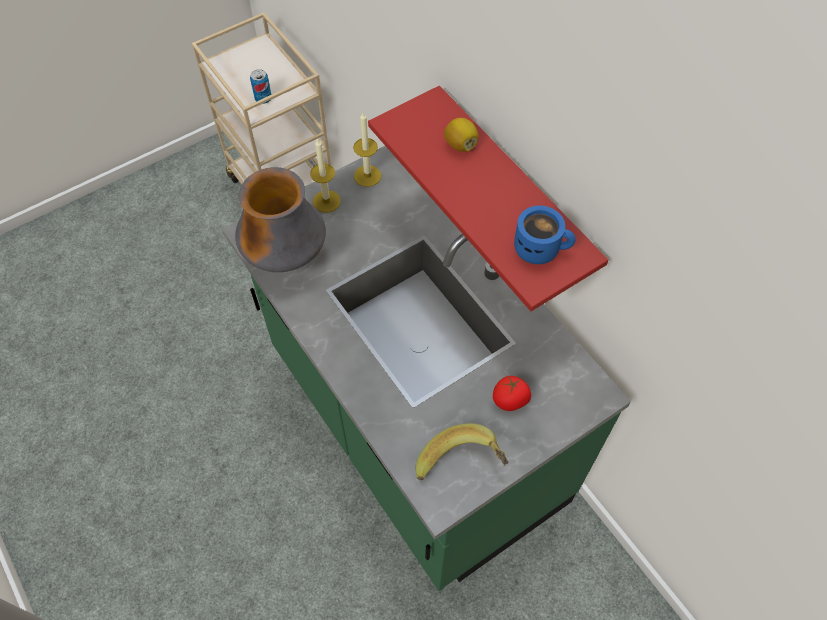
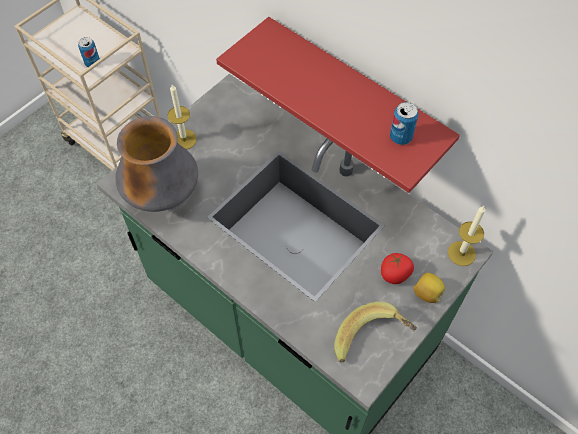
camera: 15 degrees left, 0 degrees up
(367, 176) = (213, 110): candle -> candle (461, 253)
(460, 144) = (304, 63): lemon -> lemon (427, 293)
(540, 248) = (400, 137): blue mug -> can

